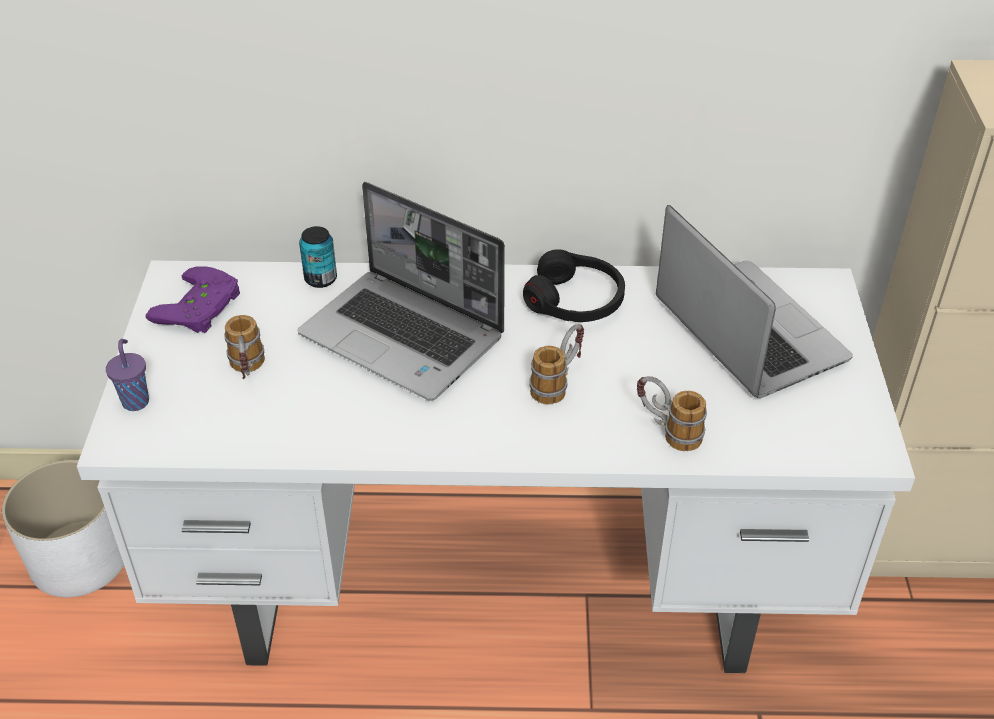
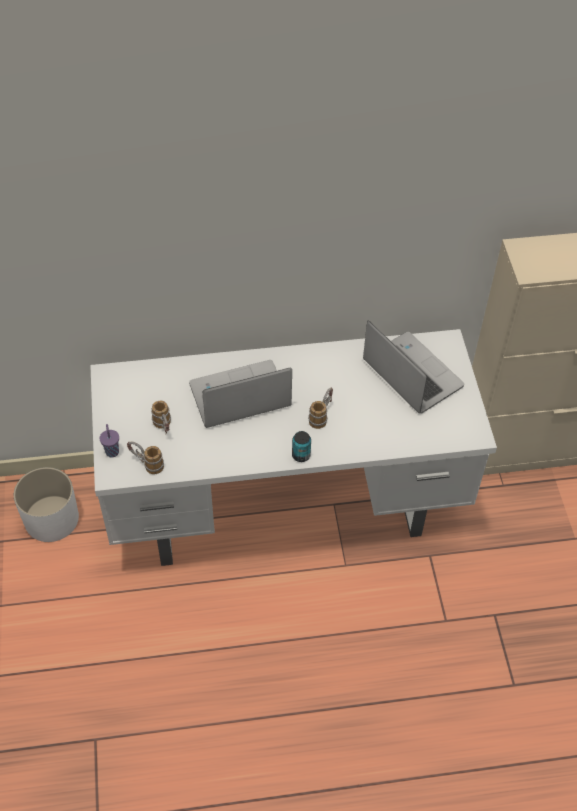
camera: 10 degrees left, 10 degrees up
(201, 308) = (128, 392): purple game controller -> none
(320, 279) = (186, 366): can -> can (301, 455)
(405, 336) = (239, 397): laptop -> laptop turned 135 degrees clockwise
(575, 300) = (322, 365): black headphones -> none
(667, 432) = (378, 437): mug -> mug (146, 464)

